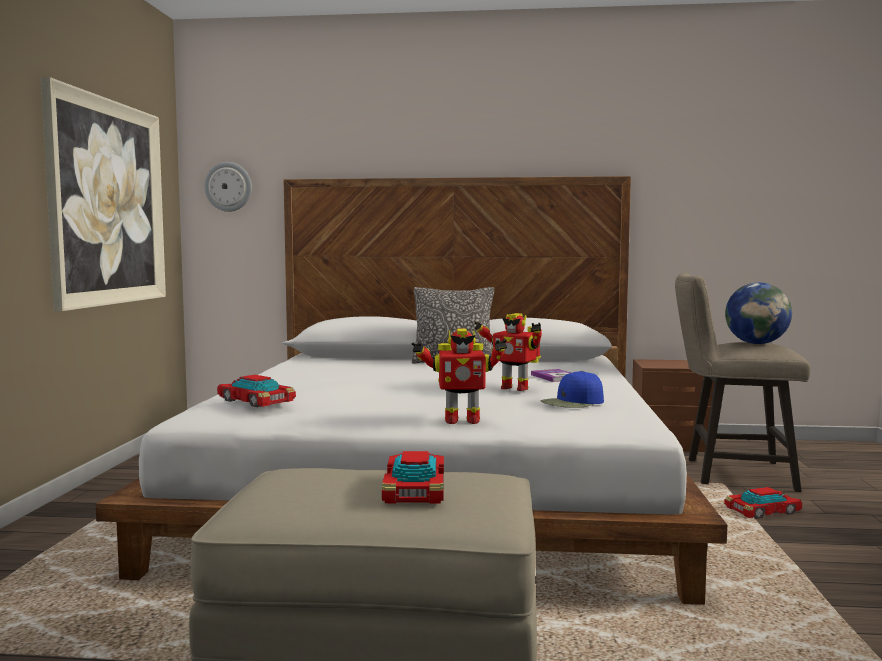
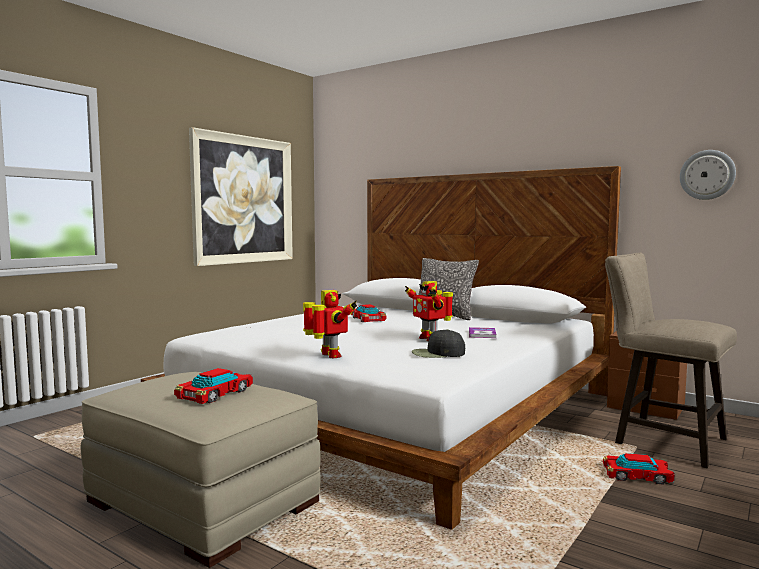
camera: 30 degrees right, 0 degrees up
(228, 186) = (339, 185): wall clock -> wall clock (707, 175)
(256, 400) = (245, 329): toy car -> toy car (368, 319)
(461, 420) = (329, 356): toy robot -> toy robot turned 150 degrees counterclockwise
(573, 402) = (437, 353): blue cap -> black cap
(756, 343) = (686, 321): globe -> none

